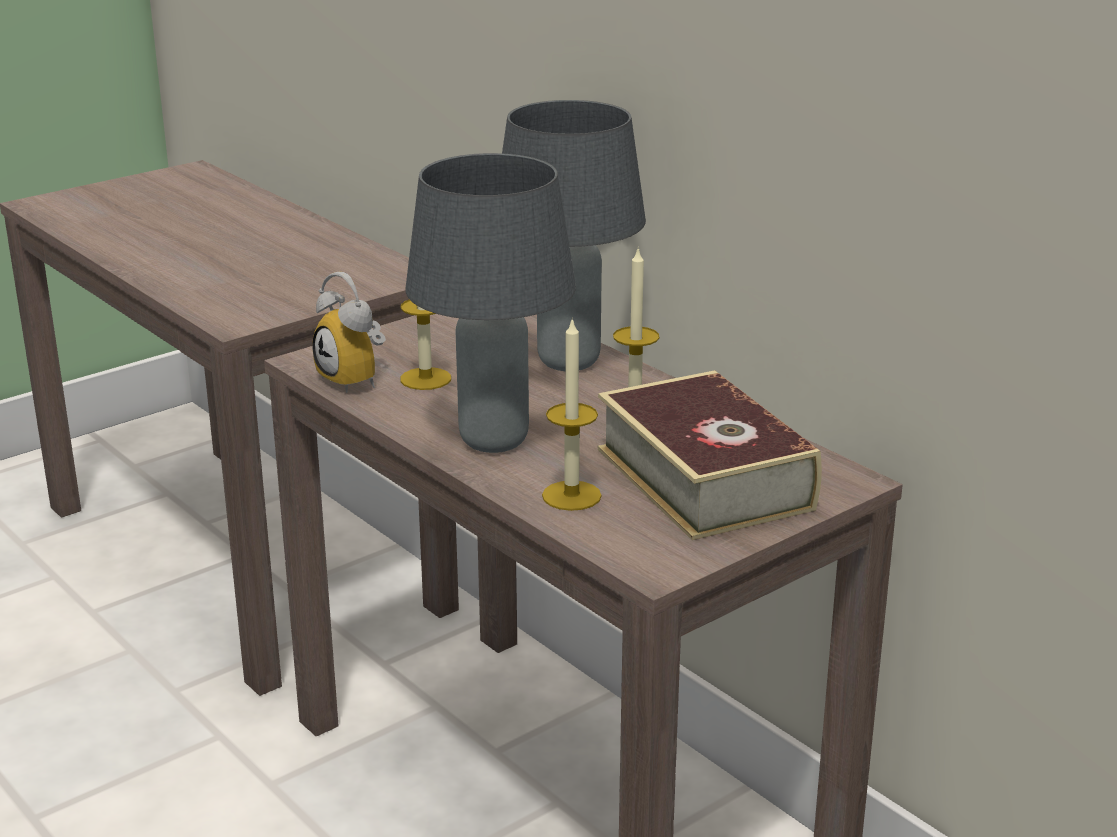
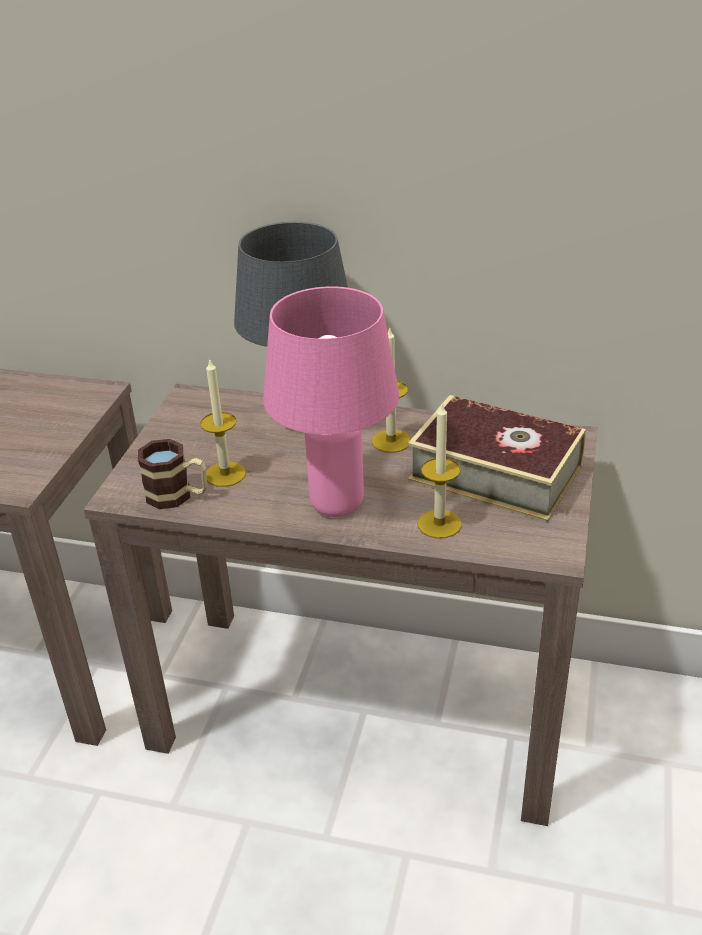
camera: 35 degrees left, 10 degrees up
(357, 379) = (178, 496): alarm clock -> mug
(495, 442) = (338, 504): grey table lamp -> pink table lamp

